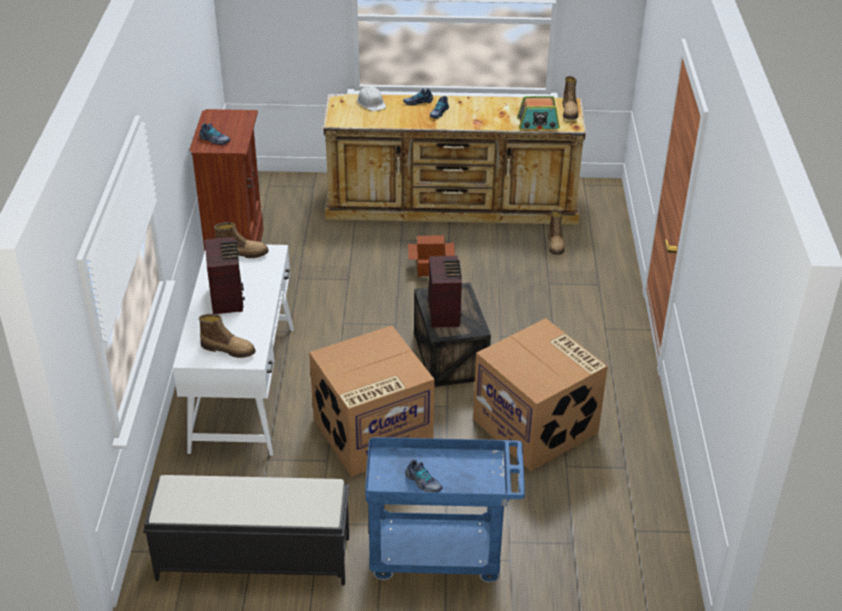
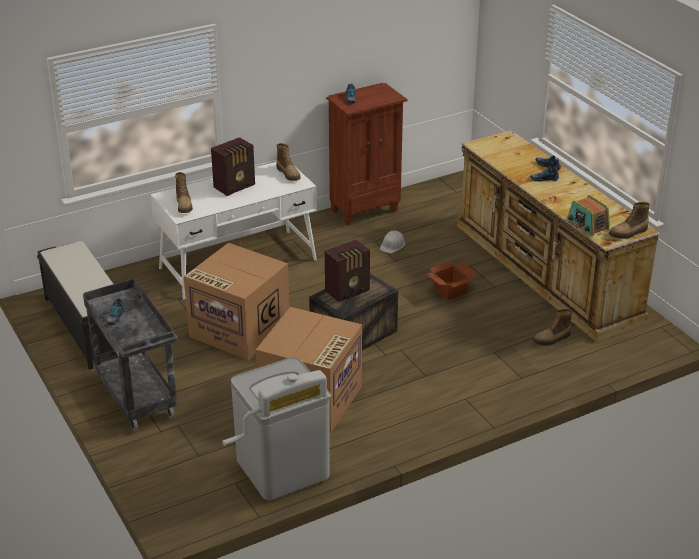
camera: 60 degrees right, 5 degrees down
(371, 103) = (520, 149): white hard hat -> white hard hat (392, 245)
(442, 560) = (138, 401): blue cart -> grey cart
(638, 490) = (281, 472): none -> grey washing machine

